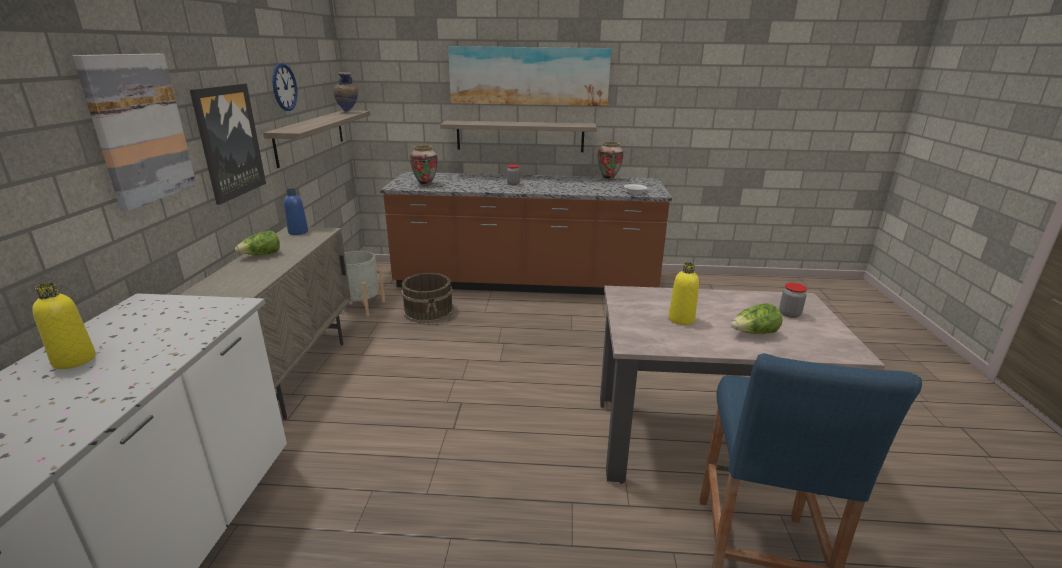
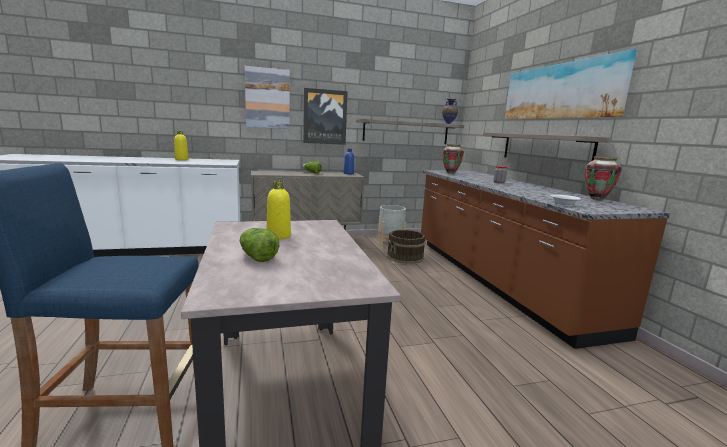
camera: 70 degrees right, 10 degrees down
(284, 87) = (387, 99): wall clock -> none
(789, 314) = (314, 274): jar -> none

